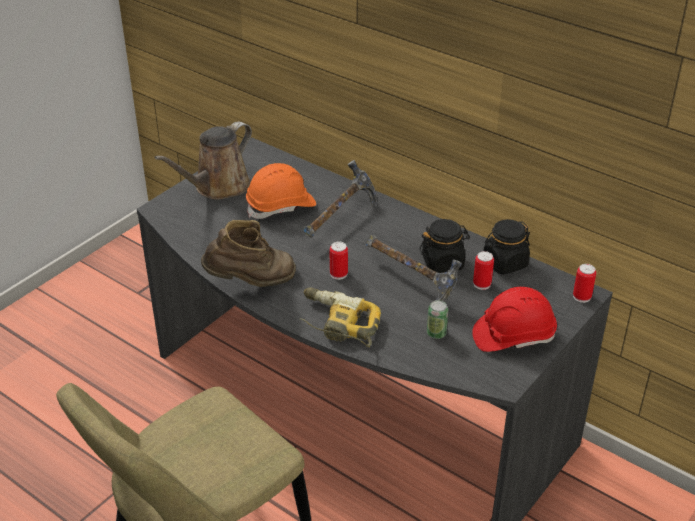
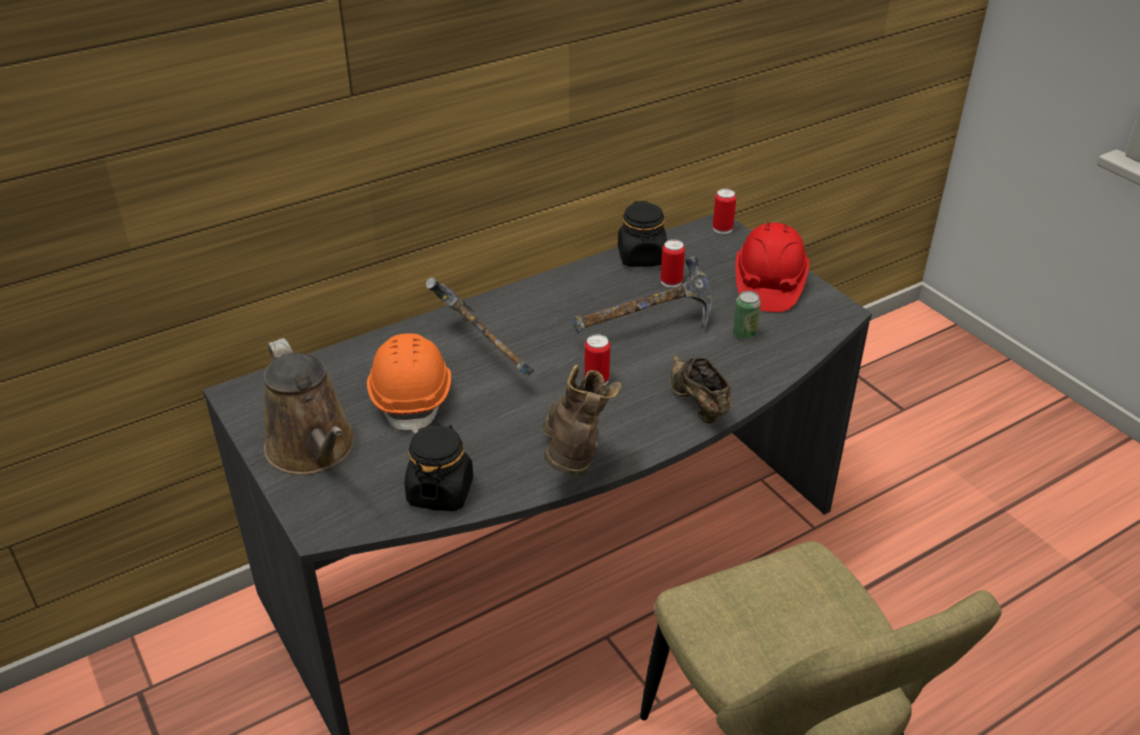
camera: 70 degrees left, 0 degrees up
(337, 324) = (697, 404): power drill -> brown shoe
(443, 262) = (617, 297): black jar -> black jar (440, 492)

